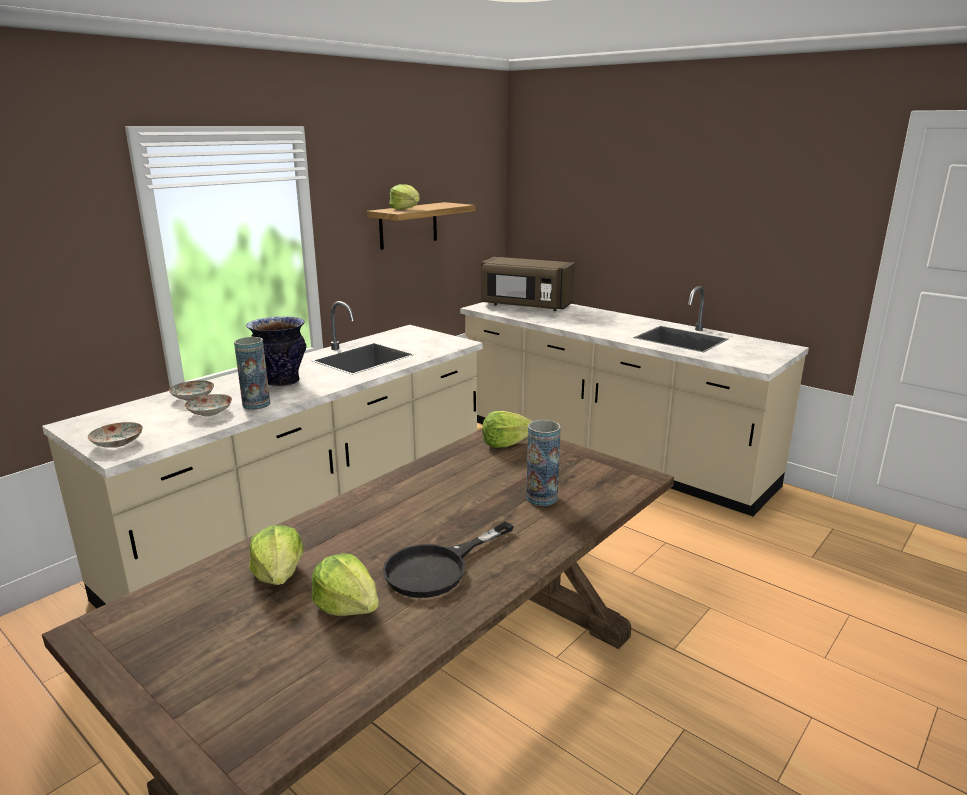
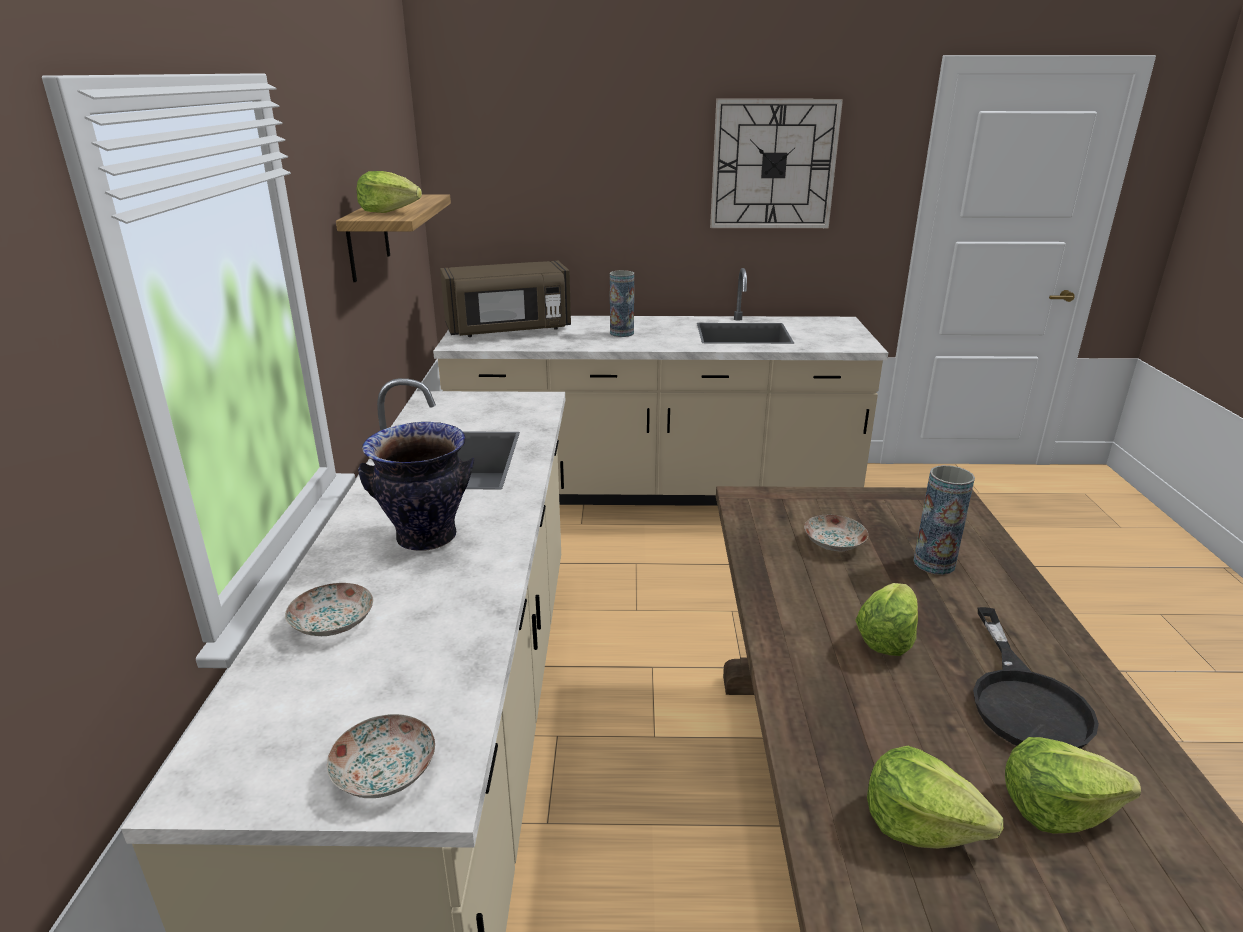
camera: 40 degrees left, 5 degrees up
(210, 412) = (423, 635): plate -> plate (833, 543)
(256, 404) = (469, 589): vase -> vase (622, 333)
(505, 444) = (780, 515): lettuce -> lettuce (886, 638)
(744, 203) = (773, 165): none -> wall clock

